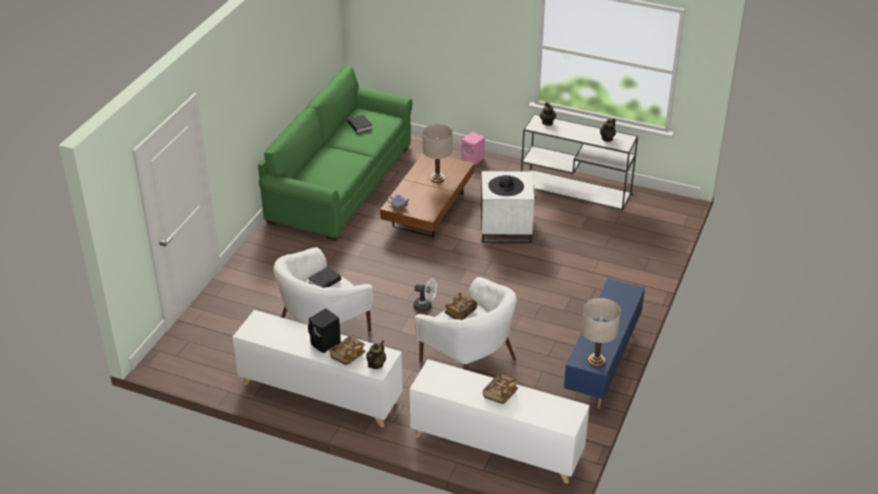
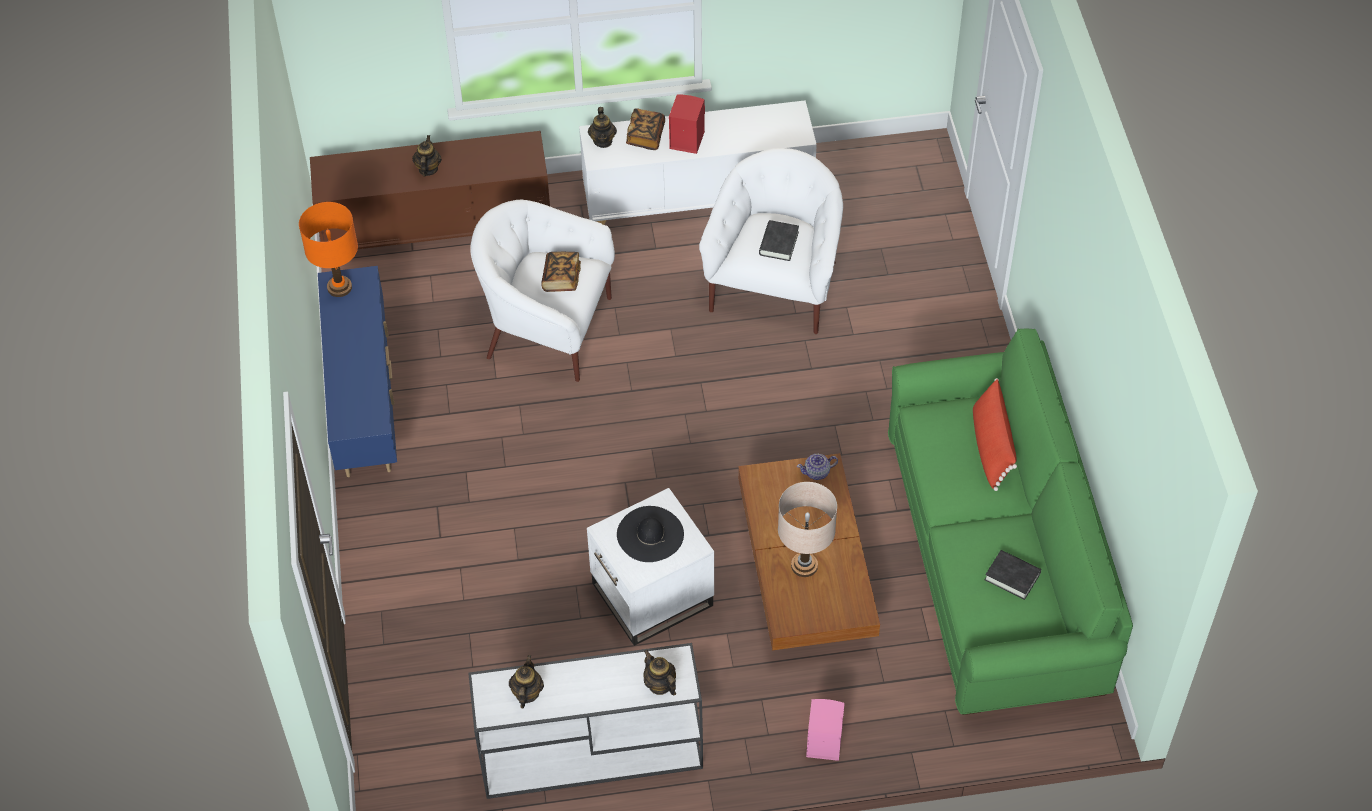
camera: 150 degrees right, 15 degrees up
(317, 165) = (991, 447): none -> red pillow
(326, 343) = (685, 140): black speaker -> red speaker
(425, 306) = (666, 384): white fan -> none
(496, 446) = (438, 230): white cabinet -> brown cabinet
(500, 394) = (428, 169): book -> teapot
(596, 361) = (340, 287): beige table lamp -> orange table lamp

